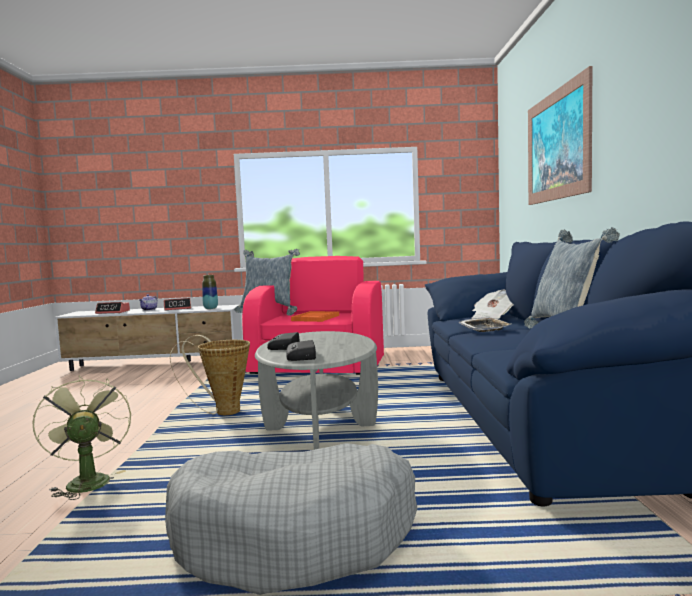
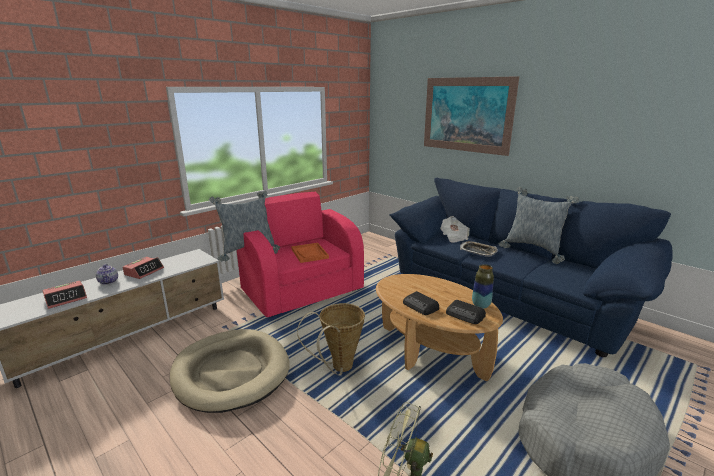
camera: 45 degrees left, 15 degrees up
(159, 393) = (231, 372): none -> beige dog bed
(210, 308) = (189, 263): vase -> vase (481, 305)
(320, 428) = (431, 352): grey coffee table -> brown coffee table

